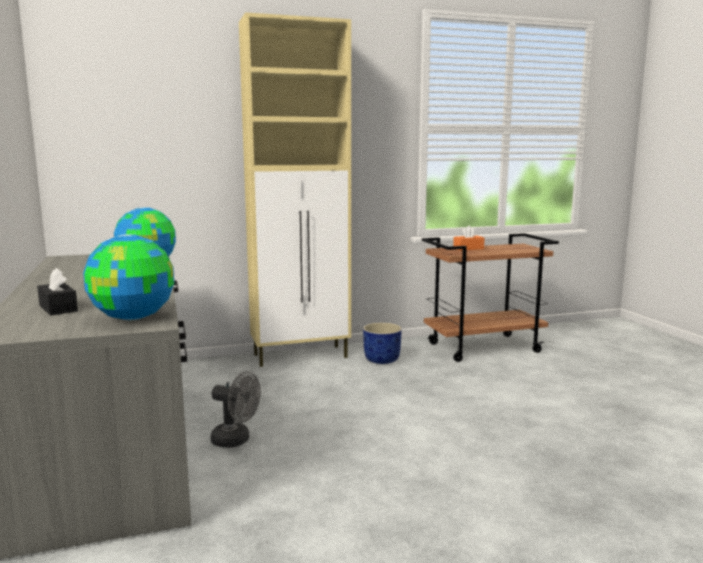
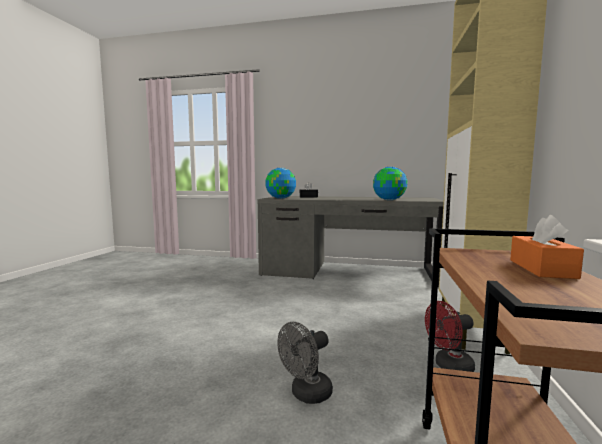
camera: 120 degrees right, 5 degrees down
(236, 440) = (318, 288): grey fan -> grey fan (306, 394)
(382, 359) = (449, 367): blue planter -> red fan

